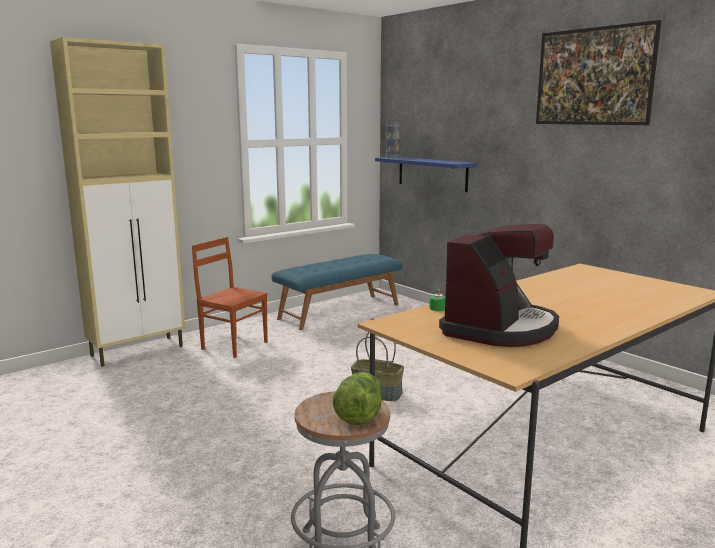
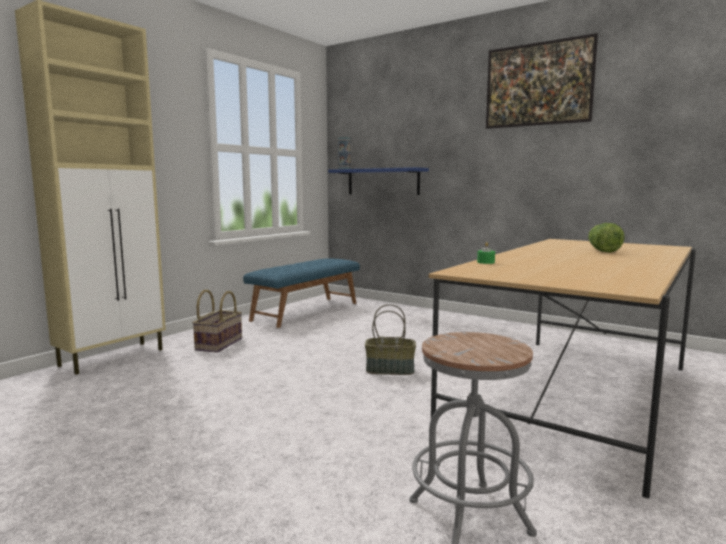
camera: 15 degrees left, 5 degrees down
(234, 345) = (218, 344): brown chair -> basket
(359, 415) = (499, 348): lettuce -> lettuce (602, 251)
(500, 328) = (565, 269): coffee machine -> none

